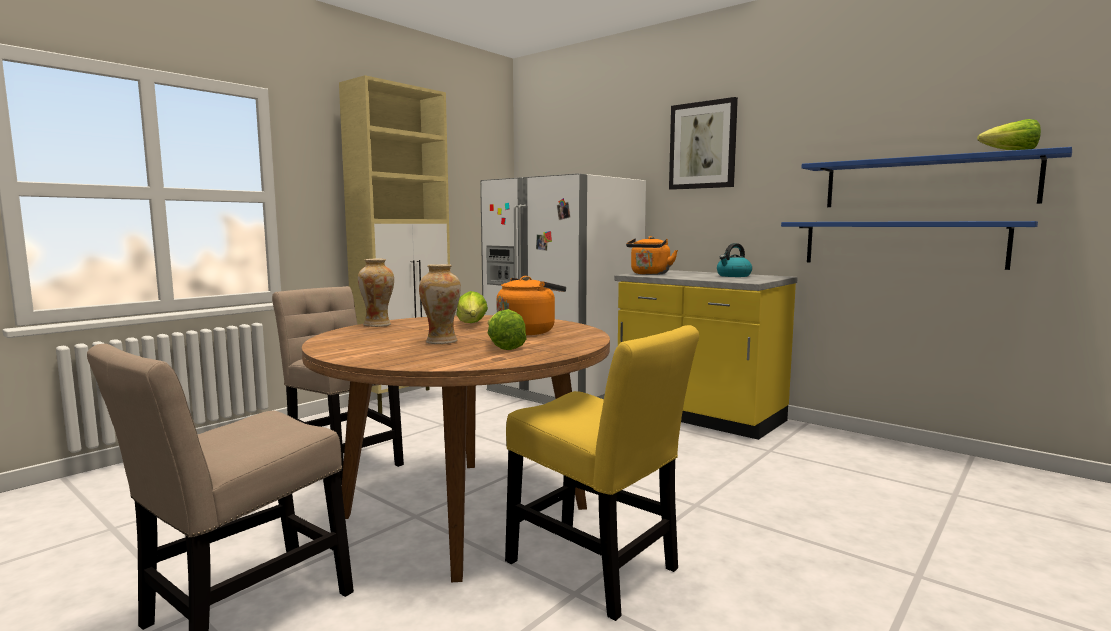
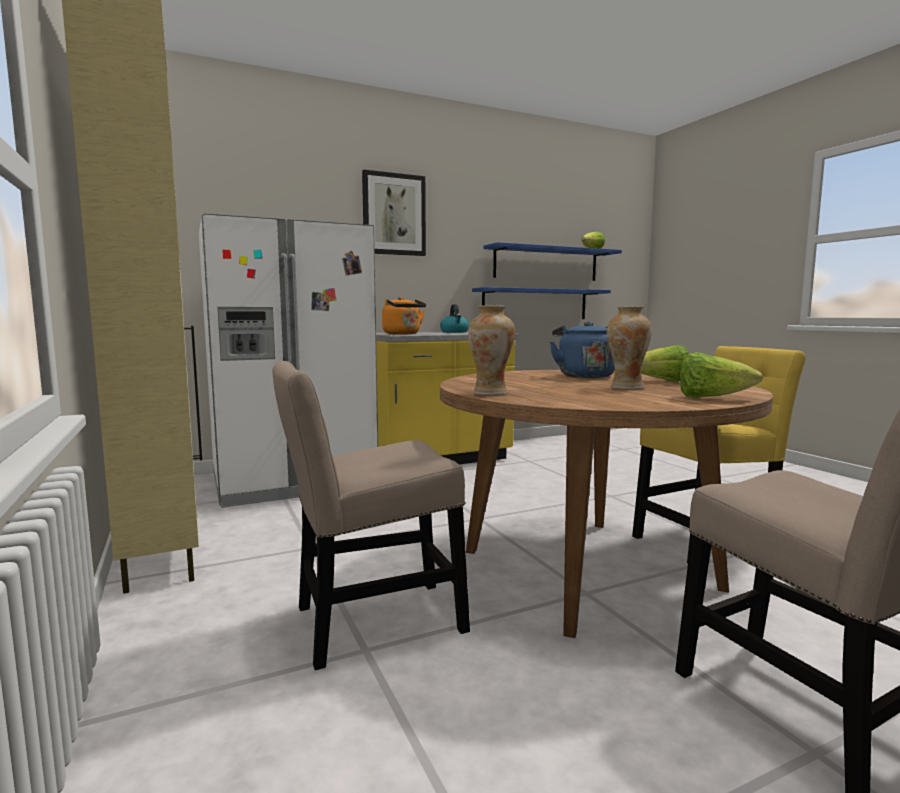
camera: 65 degrees left, 0 degrees up
(472, 324) = (525, 380): lettuce -> lettuce (711, 398)
(529, 331) = (583, 376): orange kettle -> blue kettle

